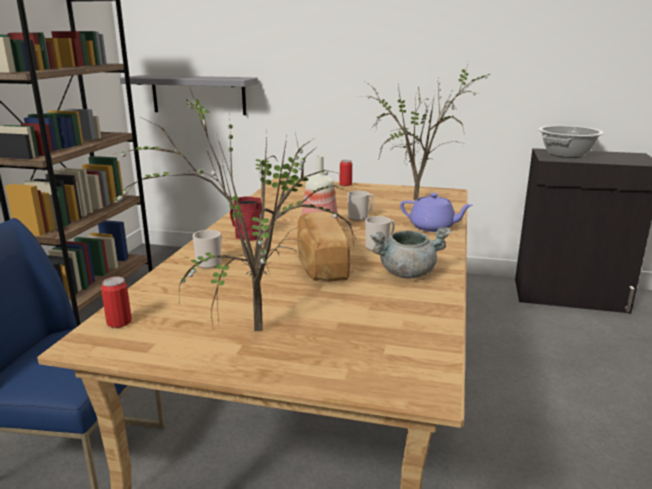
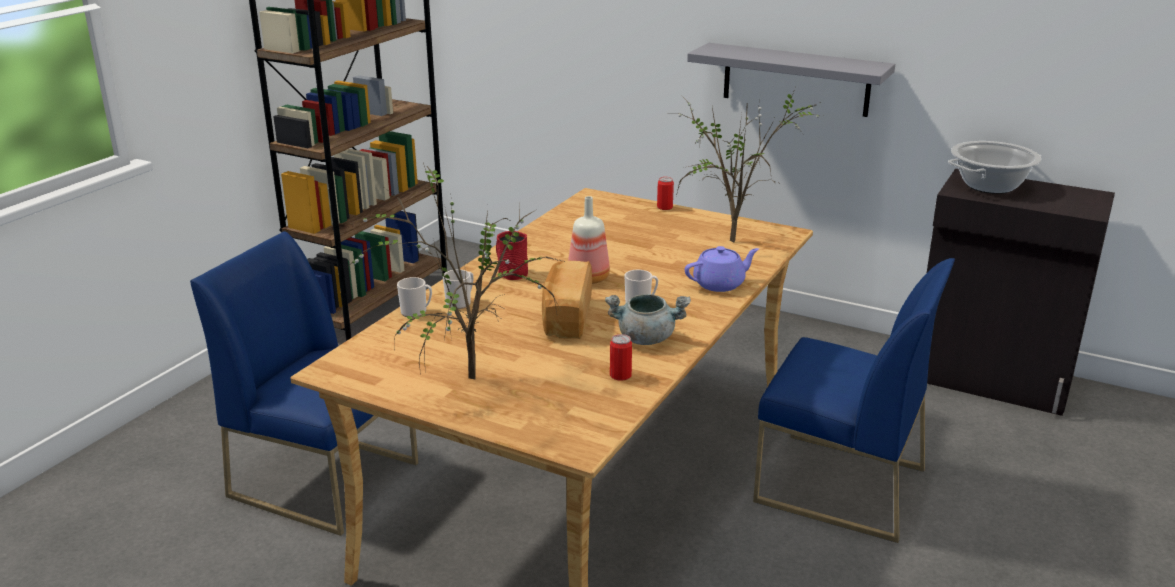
camera: 15 degrees right, 5 degrees up
(119, 322) = (359, 355): can -> can (620, 375)
(198, 95) = (523, 52): grey shelf -> grey shelf (796, 79)
(360, 217) = (647, 261): mug -> mug (416, 312)
(433, 227) = (720, 284): purple teapot -> purple teapot turned 60 degrees counterclockwise
(523, 388) = (838, 485): none -> blue chair

